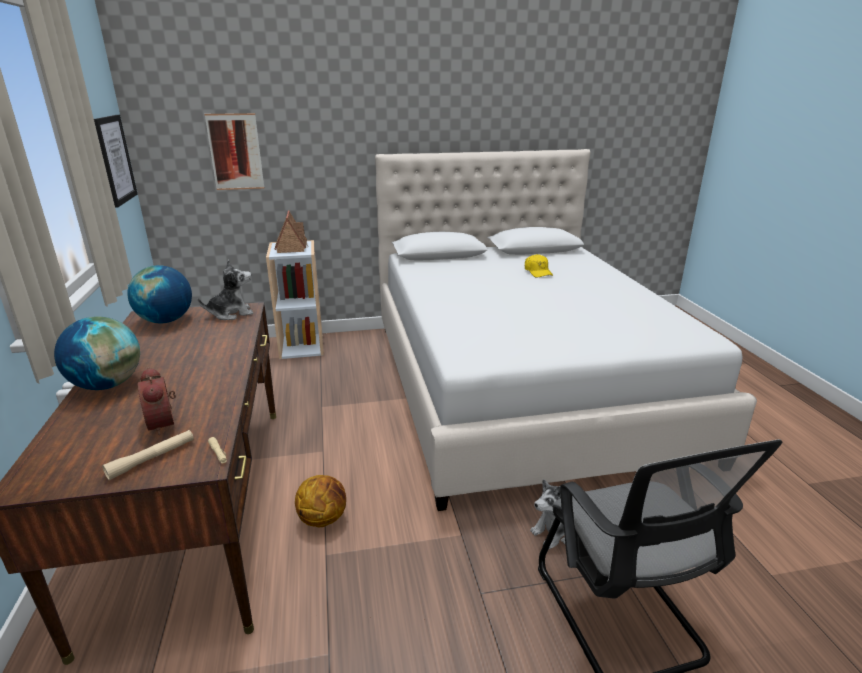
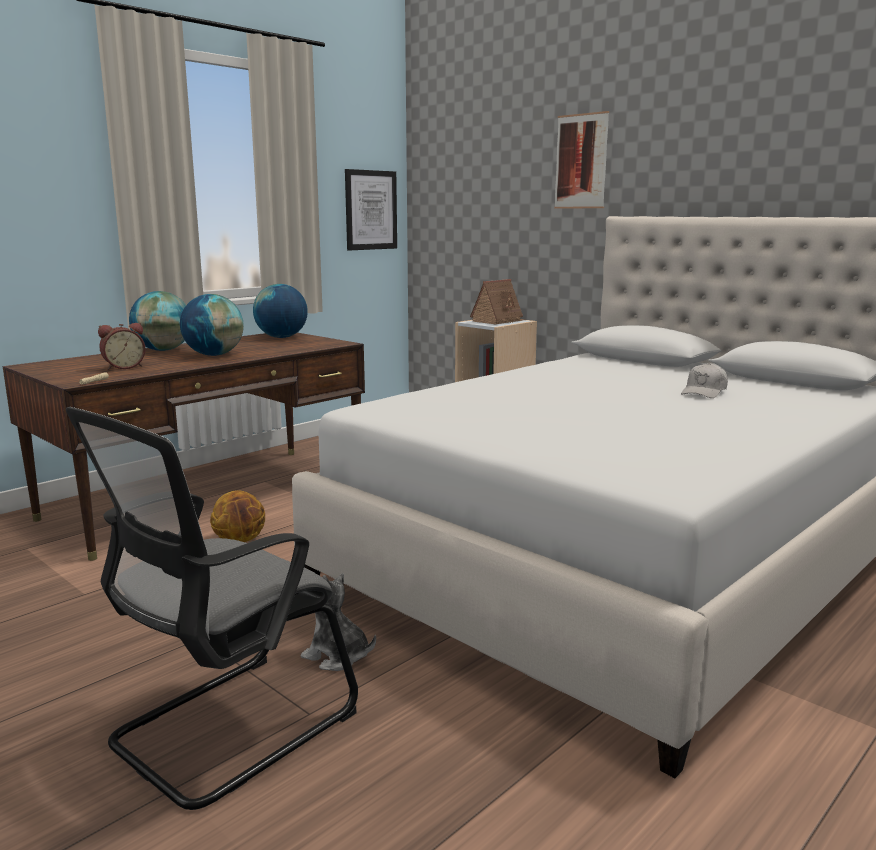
camera: 55 degrees right, 10 degrees down
(152, 459) = (75, 374): beige flashlight -> none
(165, 423) = (124, 367): alarm clock -> alarm clock turned 150 degrees counterclockwise
(192, 366) = (214, 355): none -> globe
(231, 313) = (322, 343): plush toy -> none
(235, 152) = (481, 211): picture -> picture (581, 161)
(538, 272) = (704, 392): yellow cap -> white cap

